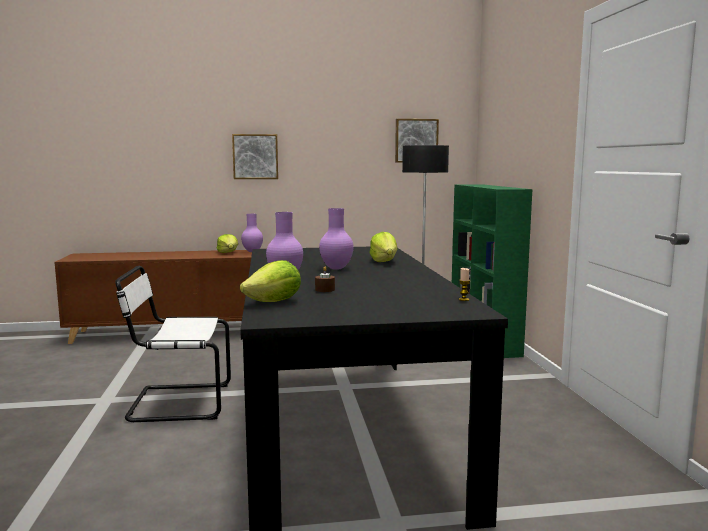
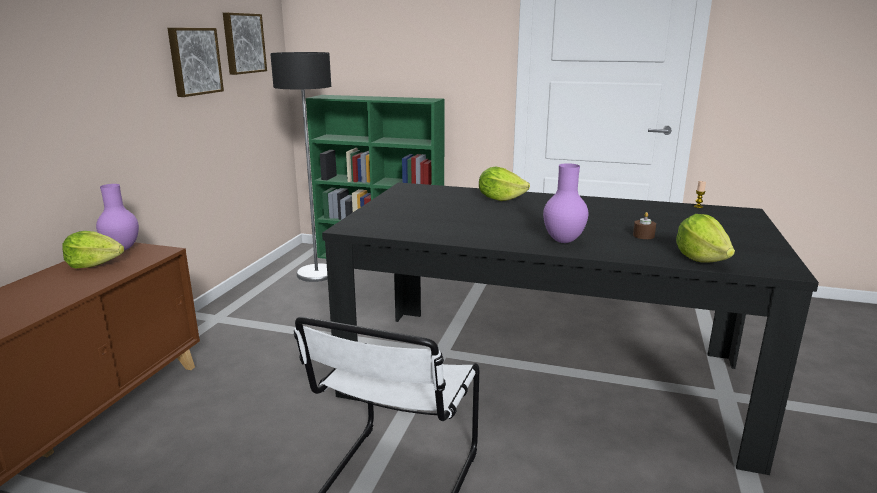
camera: 65 degrees left, 10 degrees up
(255, 156) = (69, 81): picture -> picture (194, 61)
(337, 268) = (527, 218): purple vase -> none

